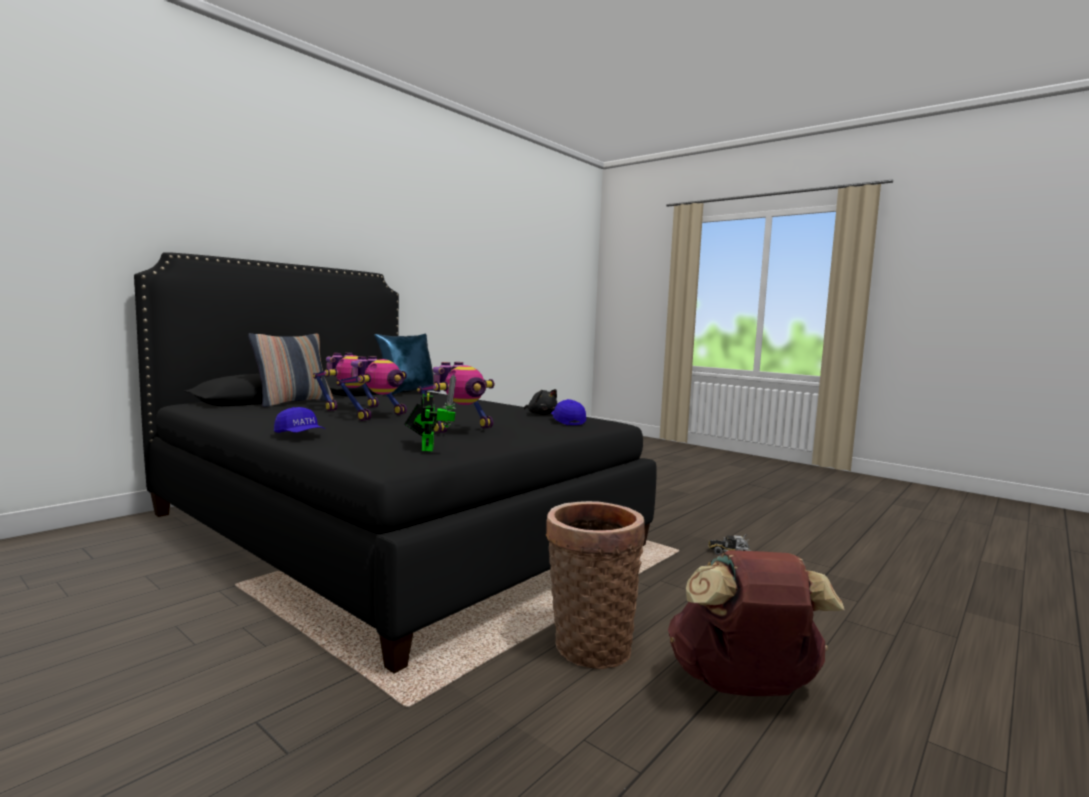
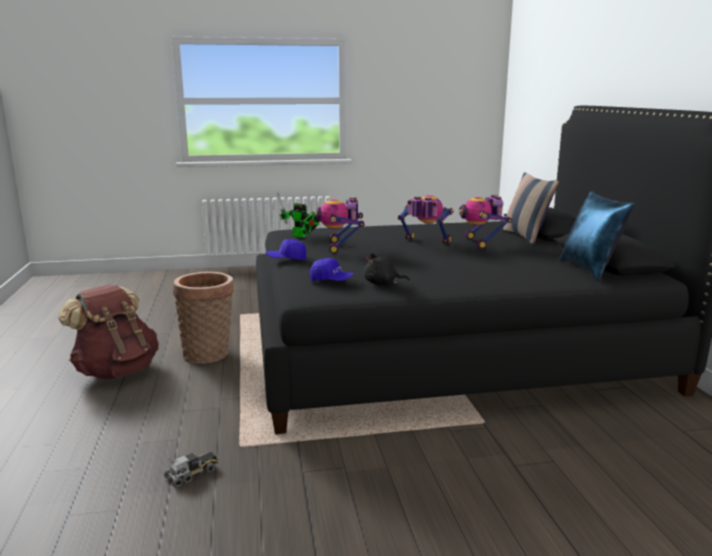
camera: 130 degrees right, 10 degrees up
(300, 435) = (378, 227): blue cap -> blue cap (286, 259)
(377, 416) = (425, 242): toy robot -> toy robot turned 135 degrees clockwise

